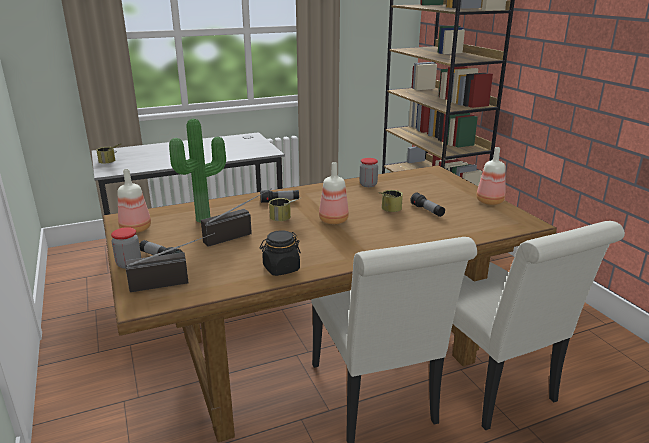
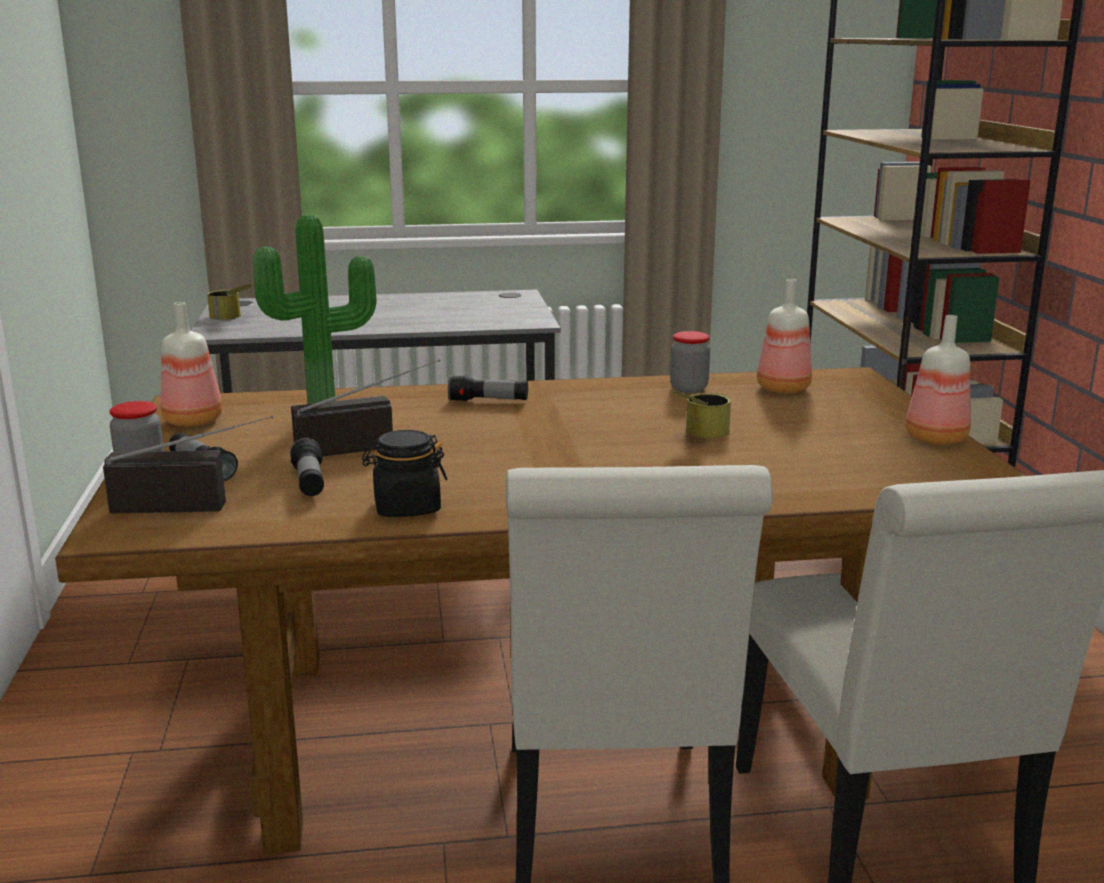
camera: 15 degrees right, 5 degrees down
(285, 218) = (477, 429): can -> none
(332, 220) = (568, 441): bottle -> bottle (781, 388)
(427, 211) = (781, 443): flashlight -> flashlight (309, 482)

